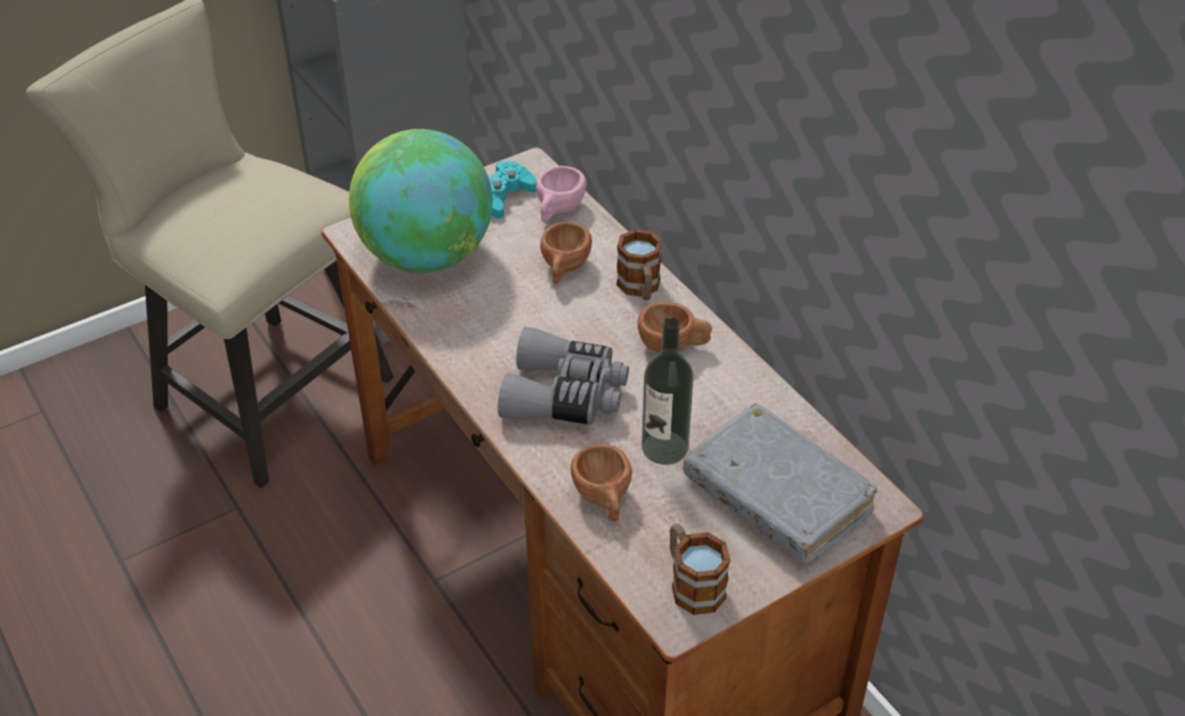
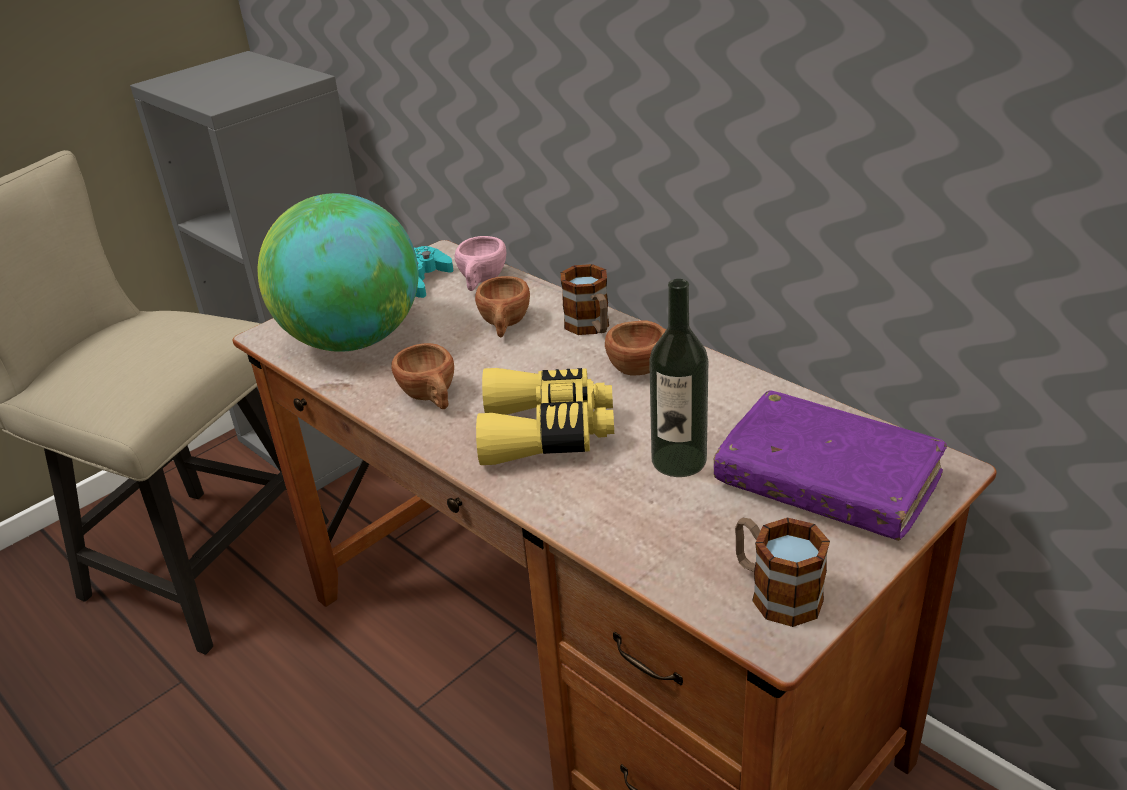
camera: 10 degrees left, 10 degrees down
(565, 395) = (547, 432): grey binoculars -> yellow binoculars
(604, 499) = (631, 524): brown cup -> brown cup (431, 398)
(777, 495) = (826, 481): grey book -> purple book

